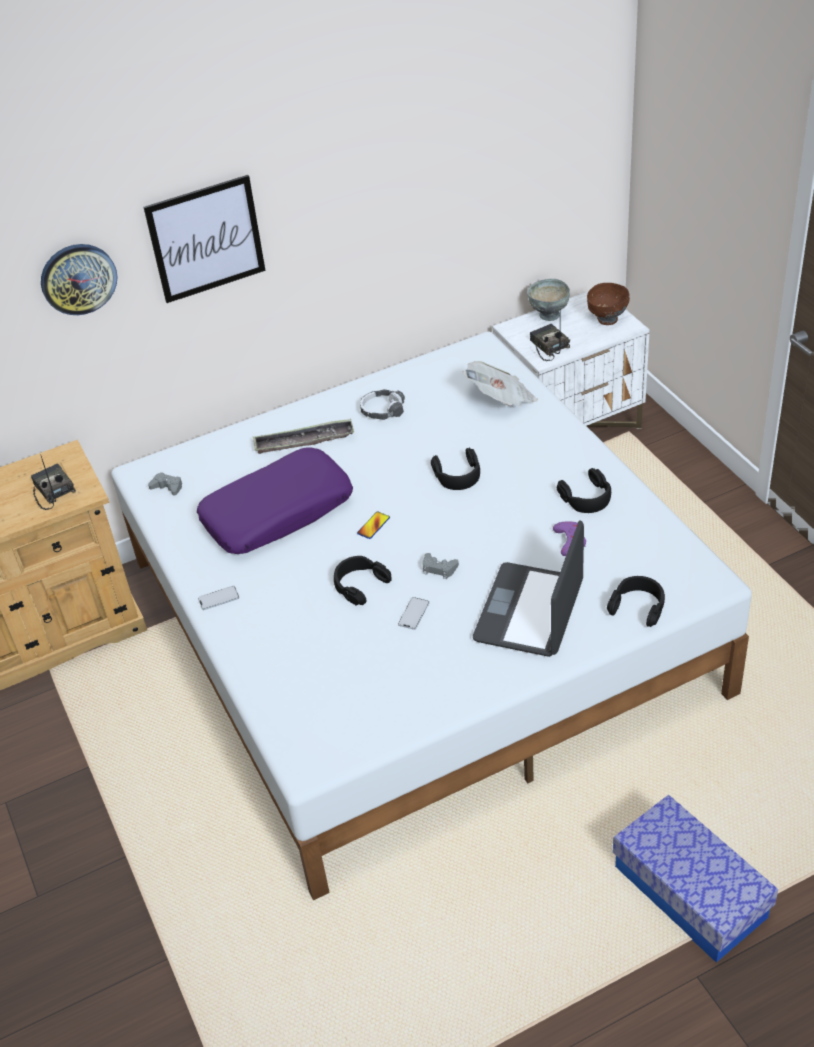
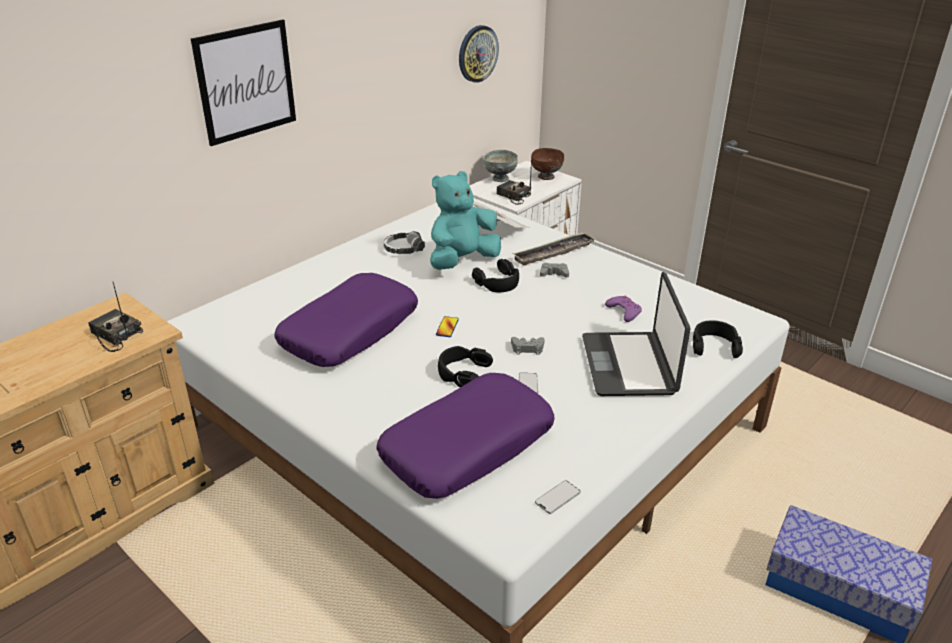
camera: 25 degrees left, 10 degrees down
(78, 278) = (127, 111): wall clock -> wall clock (477, 53)
(167, 487) = (227, 329): grey game controller -> grey game controller (554, 274)
(218, 598) = (327, 408): phone -> phone (557, 498)
(304, 441) = (345, 278): tray -> tray (553, 253)
(320, 668) = (467, 446): none -> purple pillow
(435, 438) = (462, 261): none -> turquoise plush toy
(586, 497) = (615, 281): black headphones -> none

